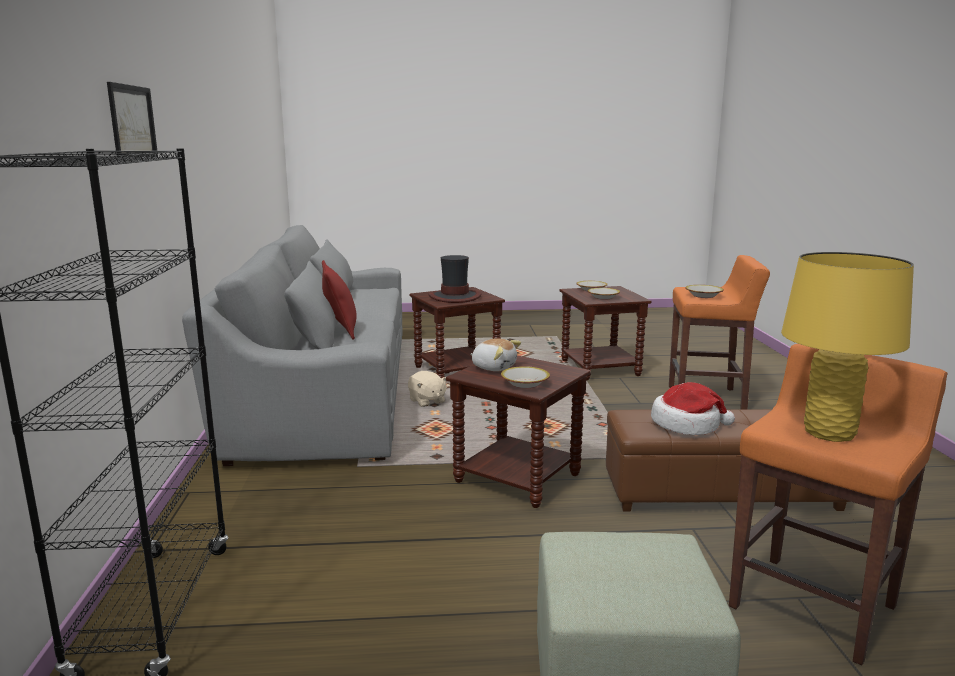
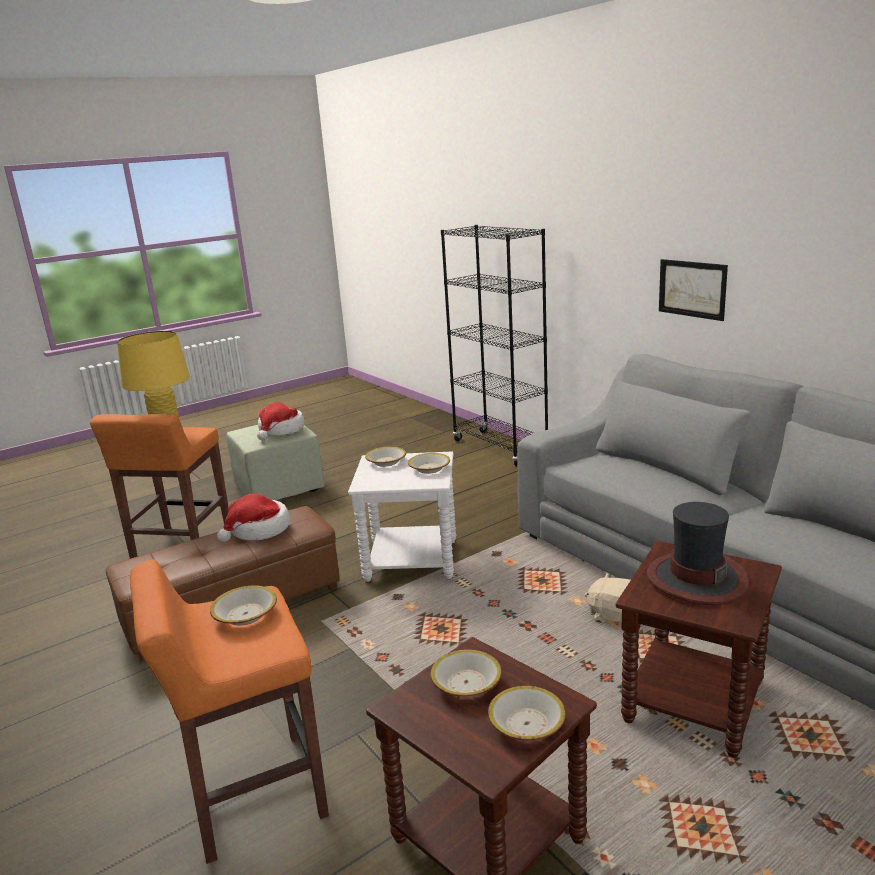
camera: 150 degrees right, 5 degrees up
(132, 122) = (621, 215): picture -> picture (692, 289)
(341, 330) = (647, 467): red pillow -> none
(494, 367) = (429, 469): plush toy -> bowl
(516, 478) = (412, 560): brown side table -> white side table
(608, 553) = (281, 430): none -> hat

